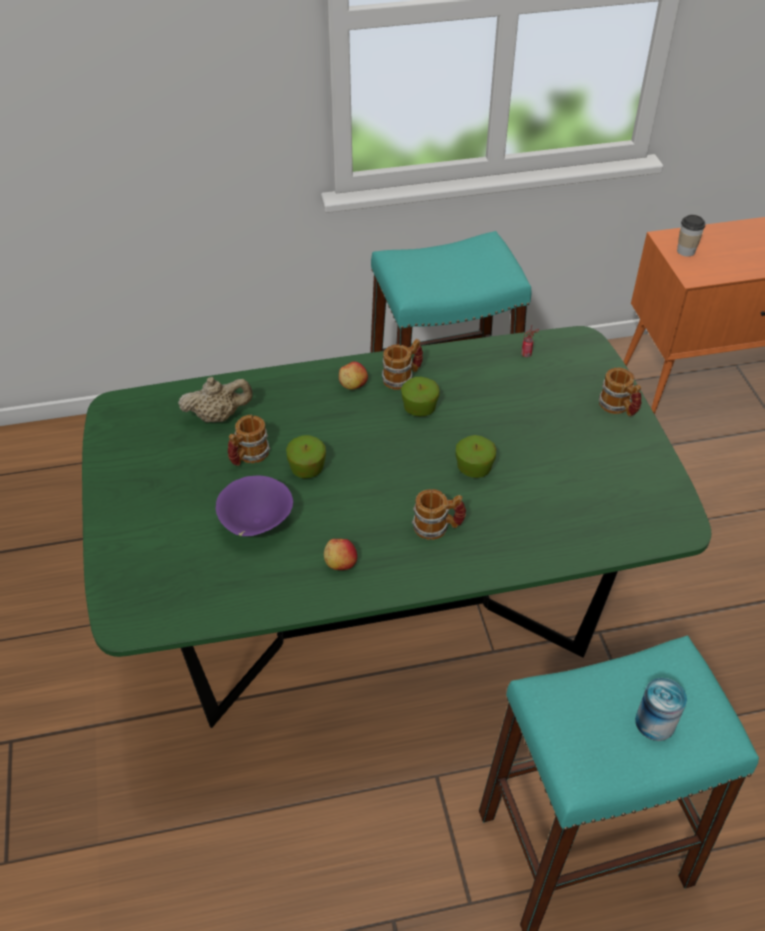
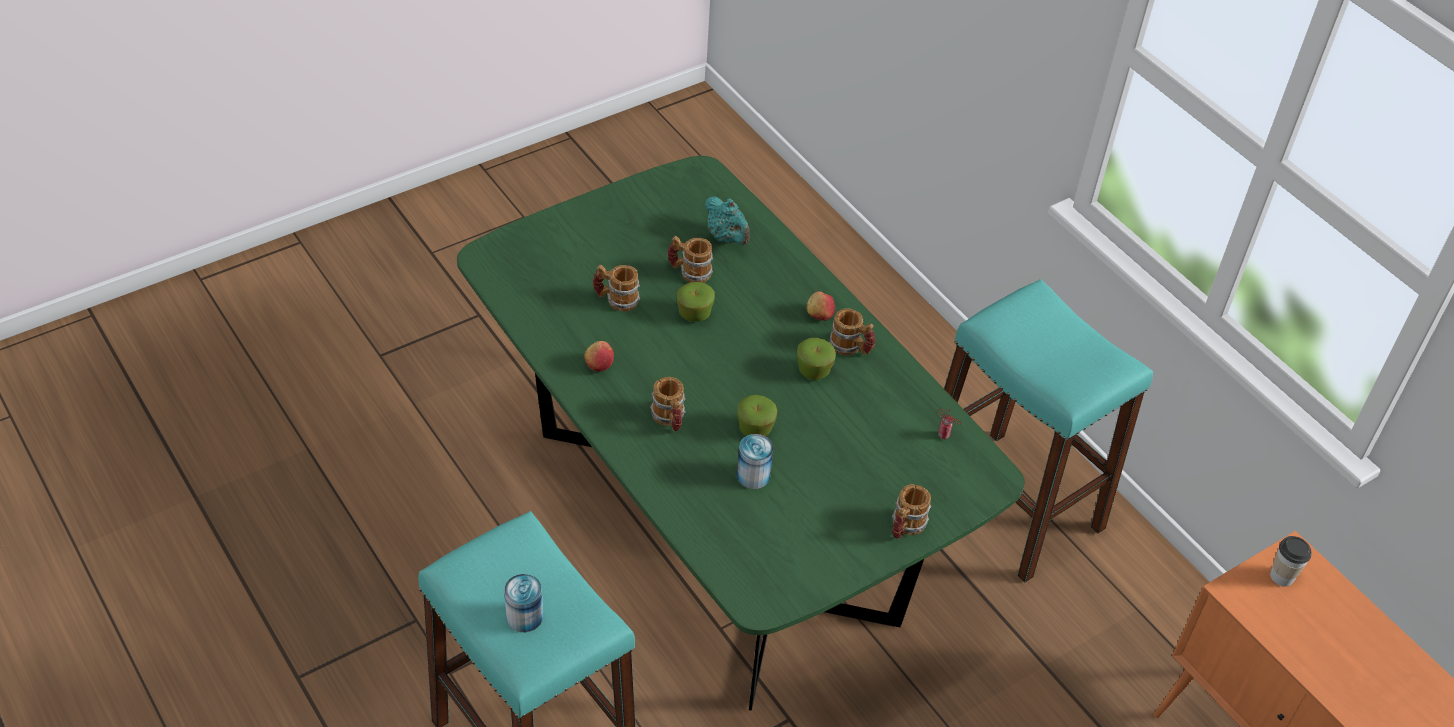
camera: 65 degrees right, 0 degrees up
(218, 416) = (727, 237): beige teapot -> turquoise teapot
(255, 523) = (616, 299): purple bowl -> mug
(530, 487) = (753, 475): none -> can

